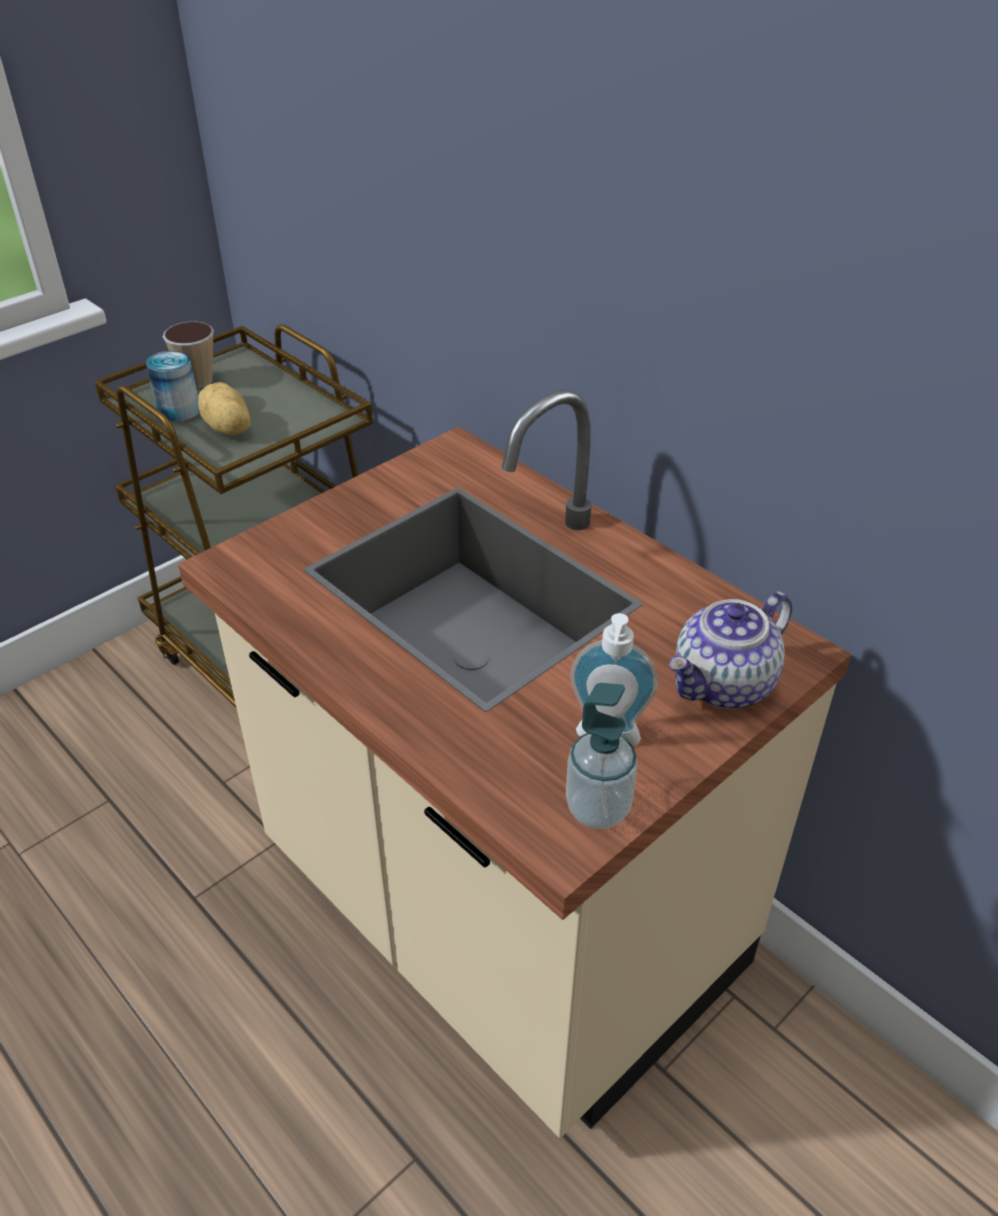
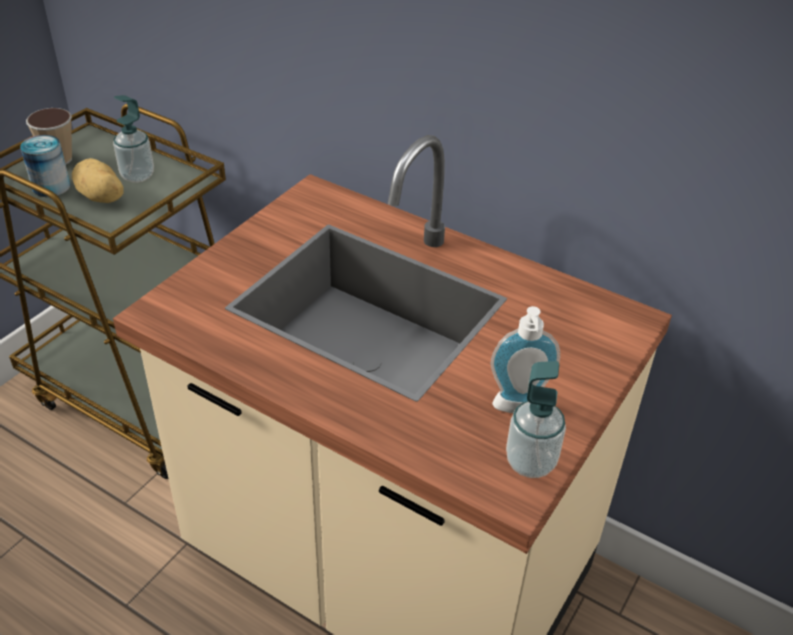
camera: 15 degrees left, 0 degrees up
(275, 408) = (137, 176): none -> soap dispenser
(724, 685) = (589, 352): teapot -> none

